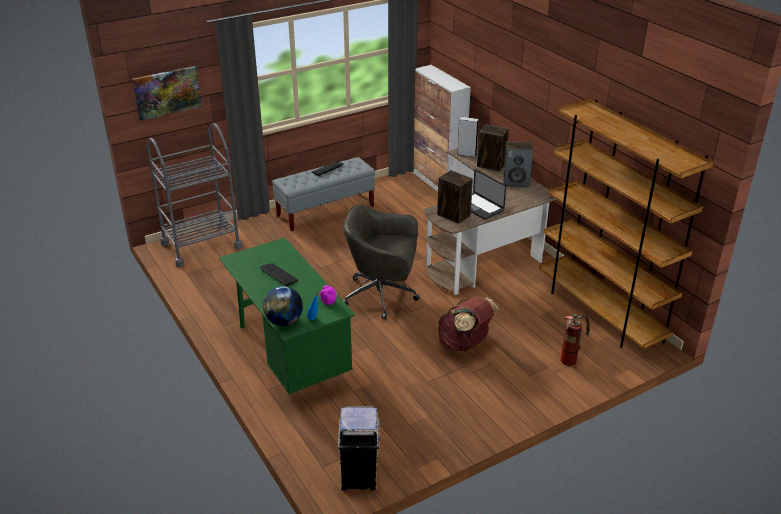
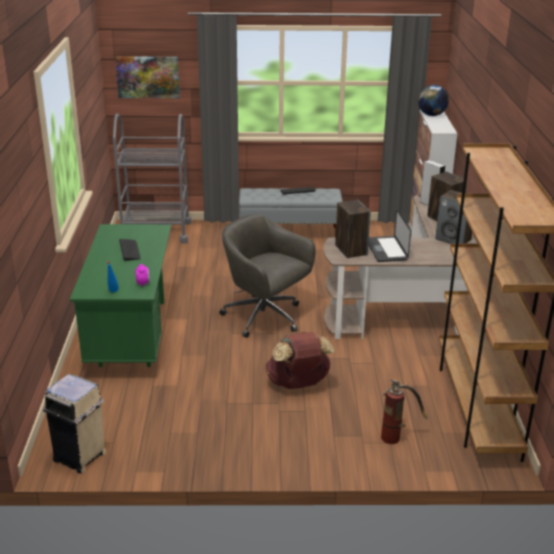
camera: 30 degrees right, 5 degrees down
(284, 322) = (88, 286): globe -> globe (431, 115)

